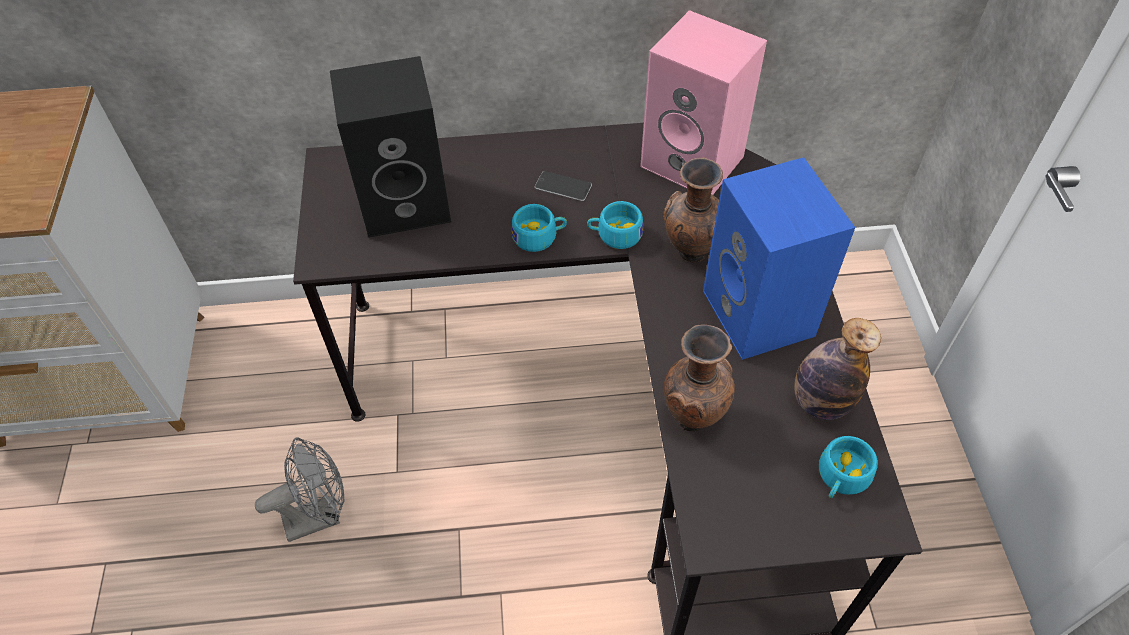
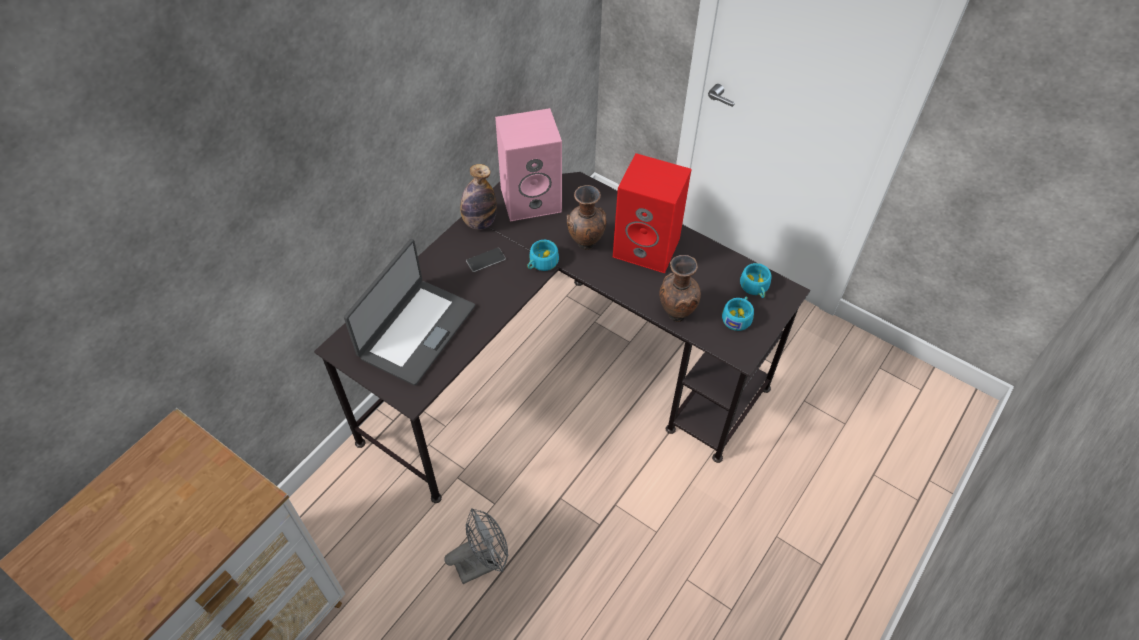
camera: 50 degrees left, 0 degrees up
(320, 515) = (482, 563): grey fan -> grey fan turned 45 degrees clockwise
(407, 201) = (416, 331): black speaker -> laptop
(539, 236) = (508, 293): turquoise cup -> turquoise cup (737, 317)
(761, 314) = (648, 247): blue speaker -> red speaker
(820, 402) = (713, 264): bottle -> bottle (479, 222)

